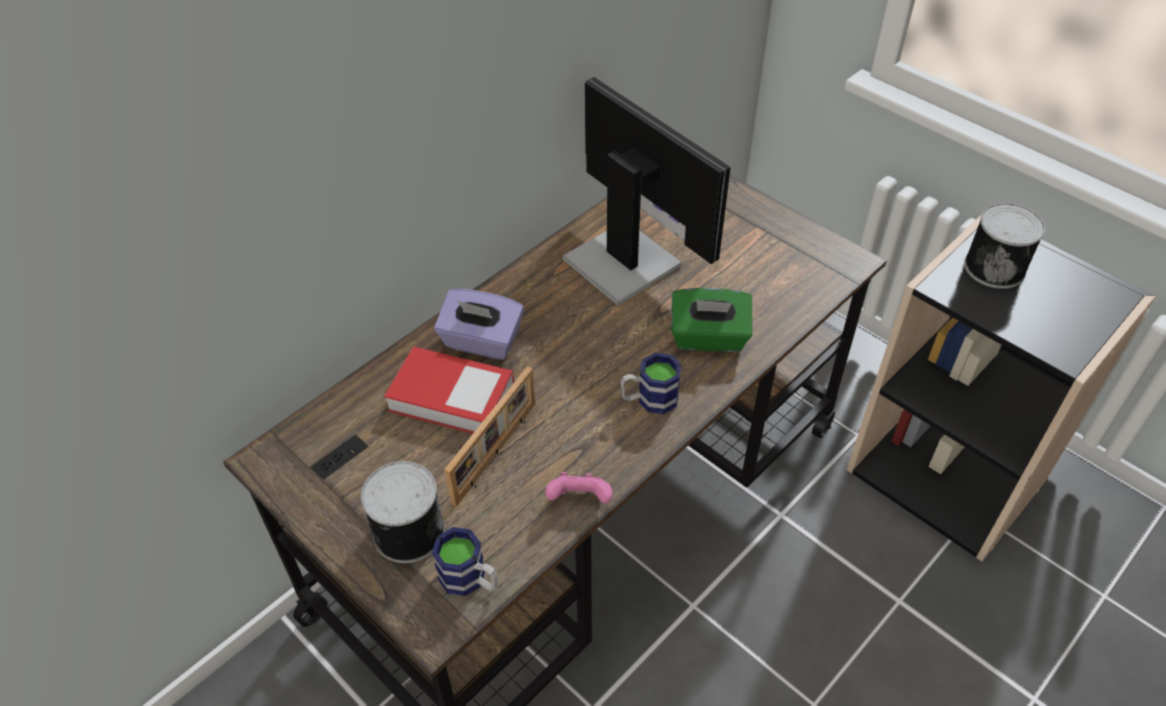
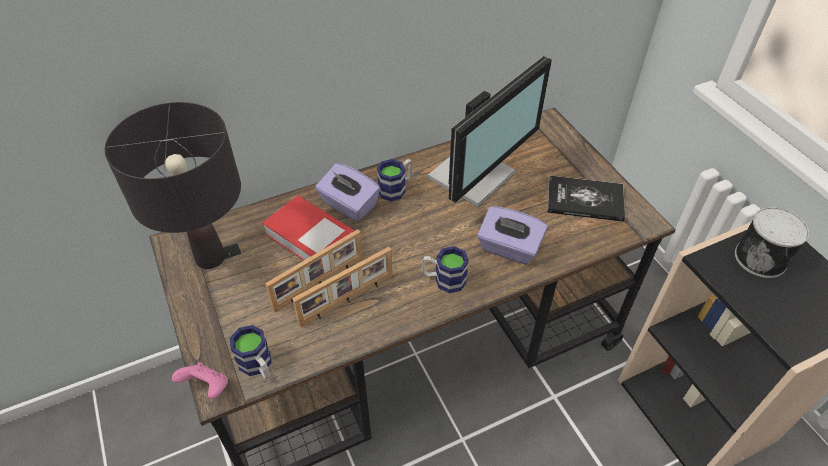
camera: 20 degrees right, 0 degrees up
(329, 464) = (210, 257): none -> black table lamp
(407, 531) = (235, 318): can -> none
(532, 302) = (396, 188): none -> mug
(543, 462) = (347, 300): none -> picture frame
(579, 500) = (359, 335): pink game controller -> pink game controller (207, 387)
(624, 260) = (475, 176): monitor -> monitor turned 60 degrees clockwise
(708, 338) = (509, 248): green tissue box -> purple tissue box
(770, 253) = (585, 200): none -> book

